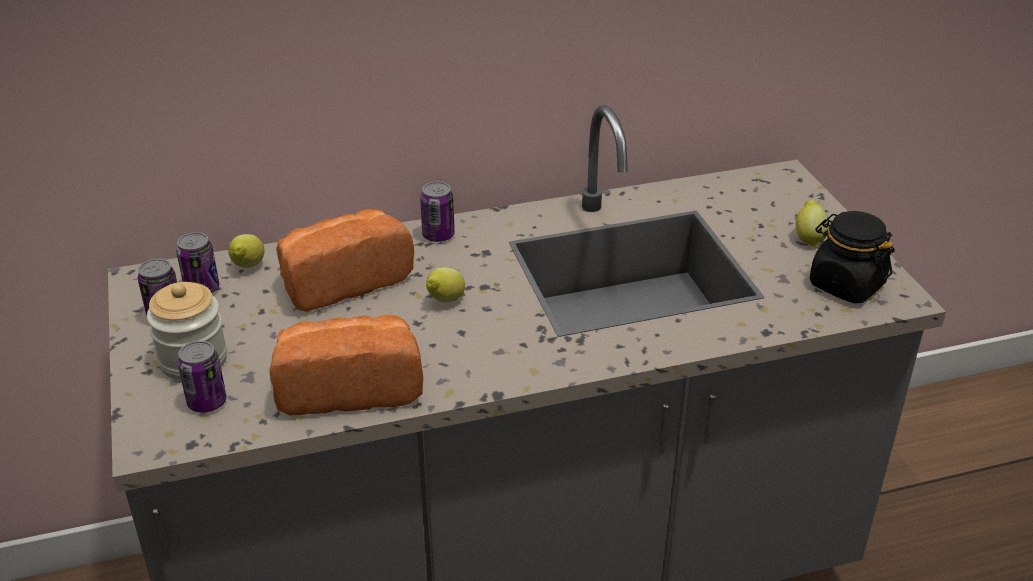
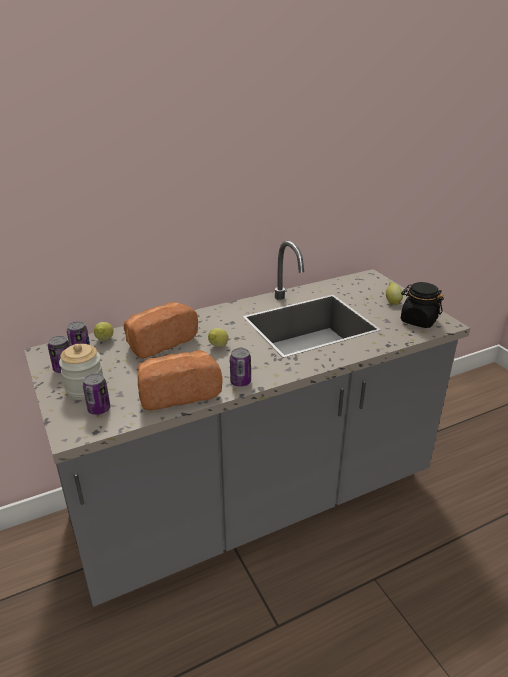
camera: 10 degrees left, 5 degrees down
(438, 235) = (204, 316): can -> can (240, 382)

